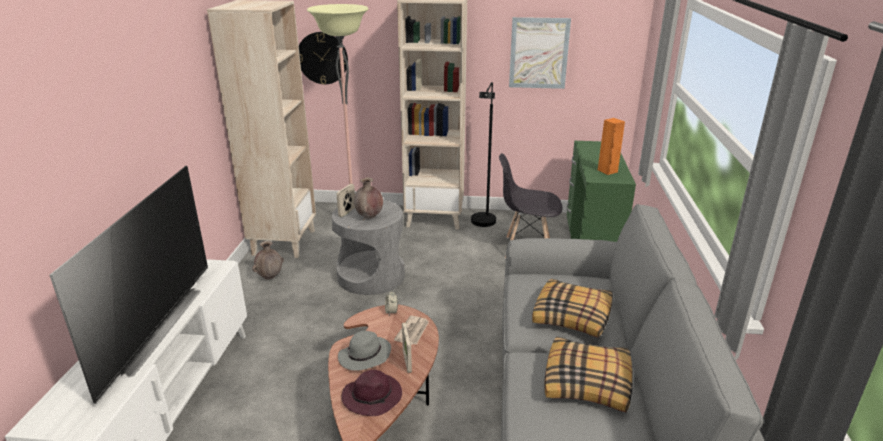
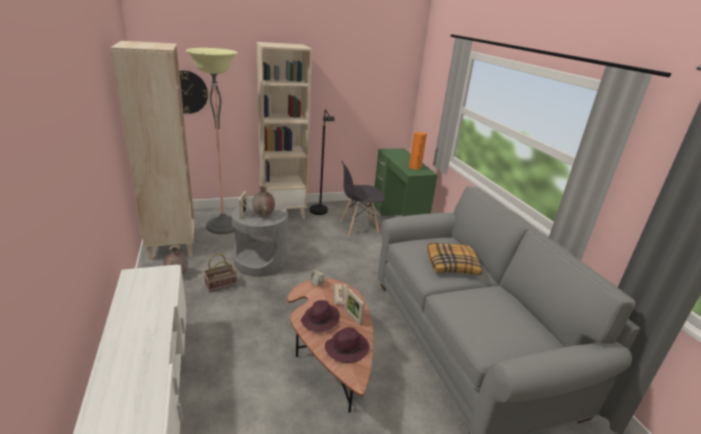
camera: 25 degrees left, 0 degrees up
(152, 328) = (144, 333): television -> none
(310, 296) = (221, 284): none -> basket
(364, 357) = (320, 320): grey hat -> purple hat
(539, 53) = (352, 88): picture -> none
(588, 383) = (492, 305): pillow -> none

